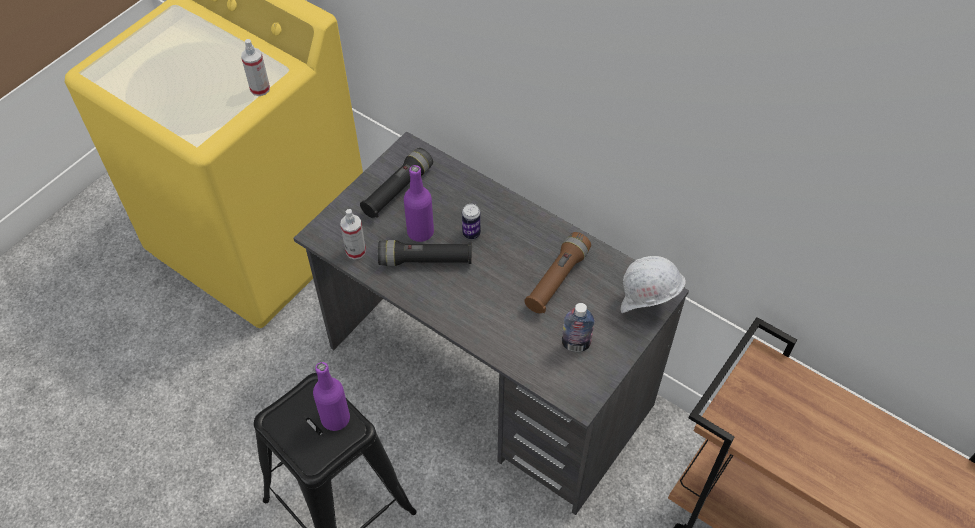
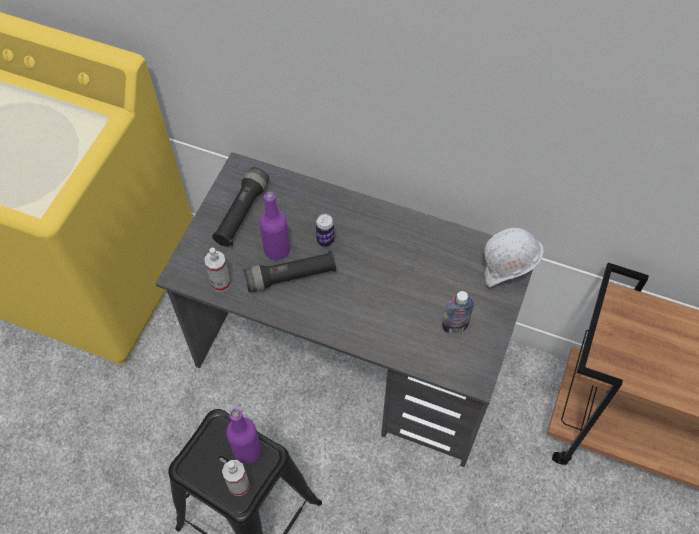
camera: 15 degrees left, 5 degrees up
(260, 89) = (85, 144): spray bottle -> spray bottle (239, 485)
(557, 279) = (418, 267): brown flashlight -> none

